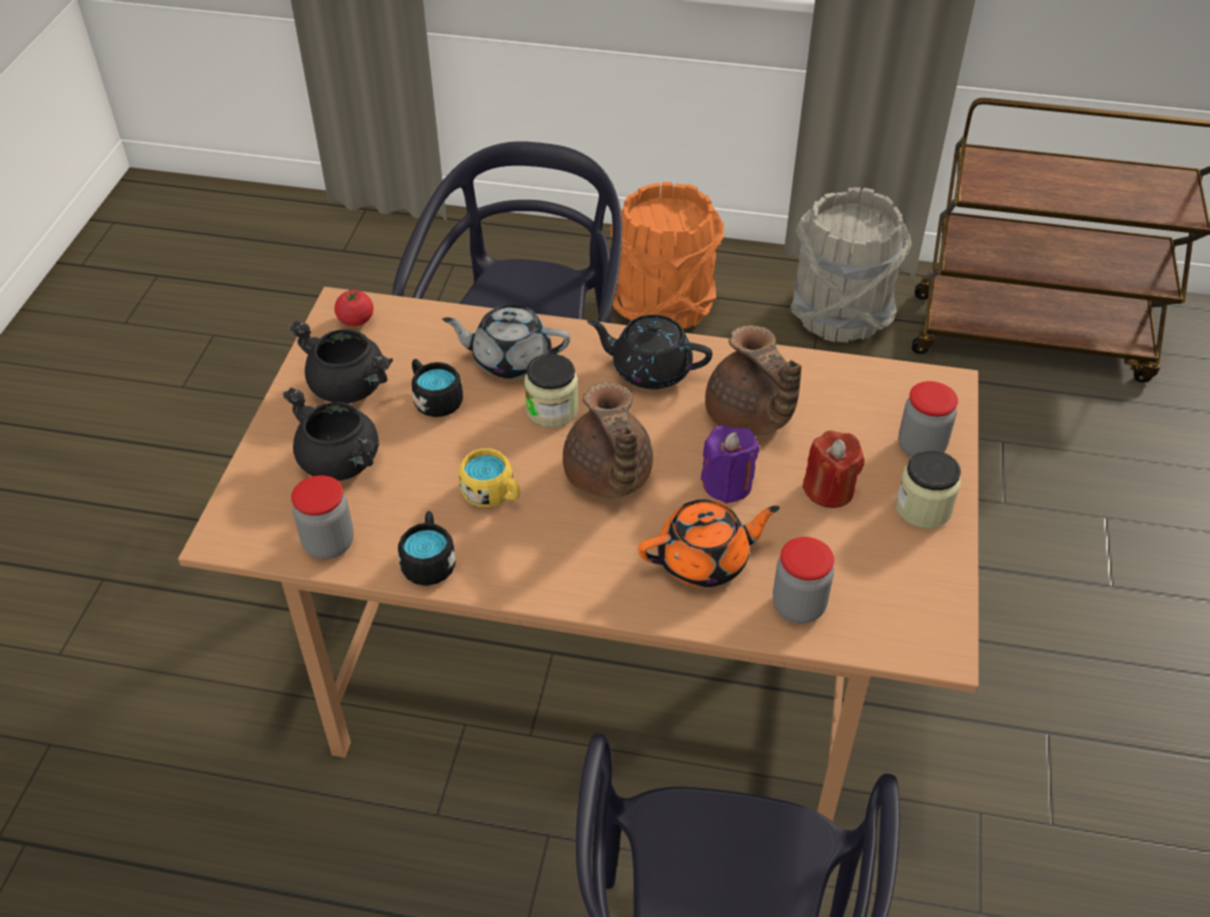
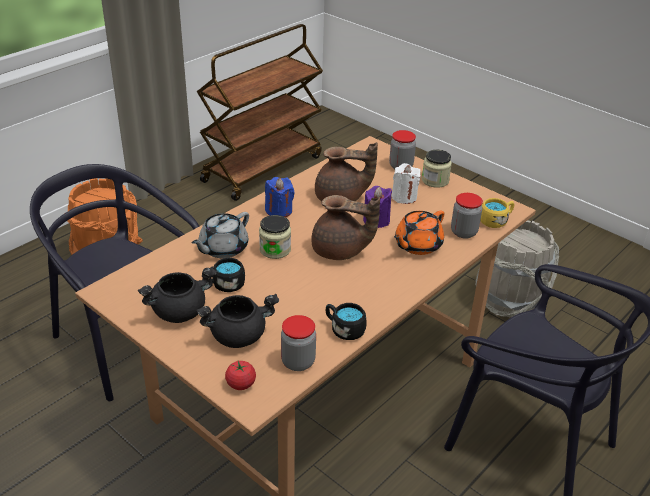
camera: 60 degrees left, 10 degrees down
(356, 320) = (123, 290): tomato -> tomato (241, 384)
(493, 494) = (316, 291): yellow mug -> yellow mug (496, 221)
(650, 369) = (279, 211): black teapot -> blue candle
(705, 560) = (417, 245): orange teapot -> orange teapot turned 150 degrees counterclockwise
(829, 489) = (404, 197): red candle -> white candle
(839, 315) = (186, 208): grey bucket -> grey bucket (510, 301)

